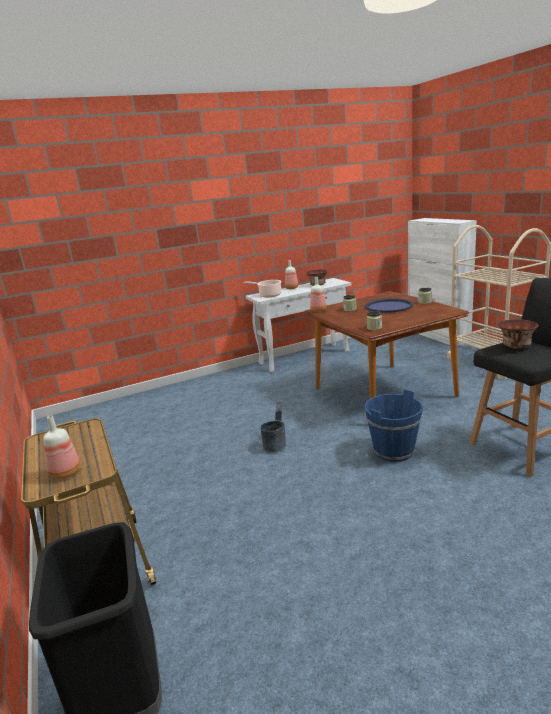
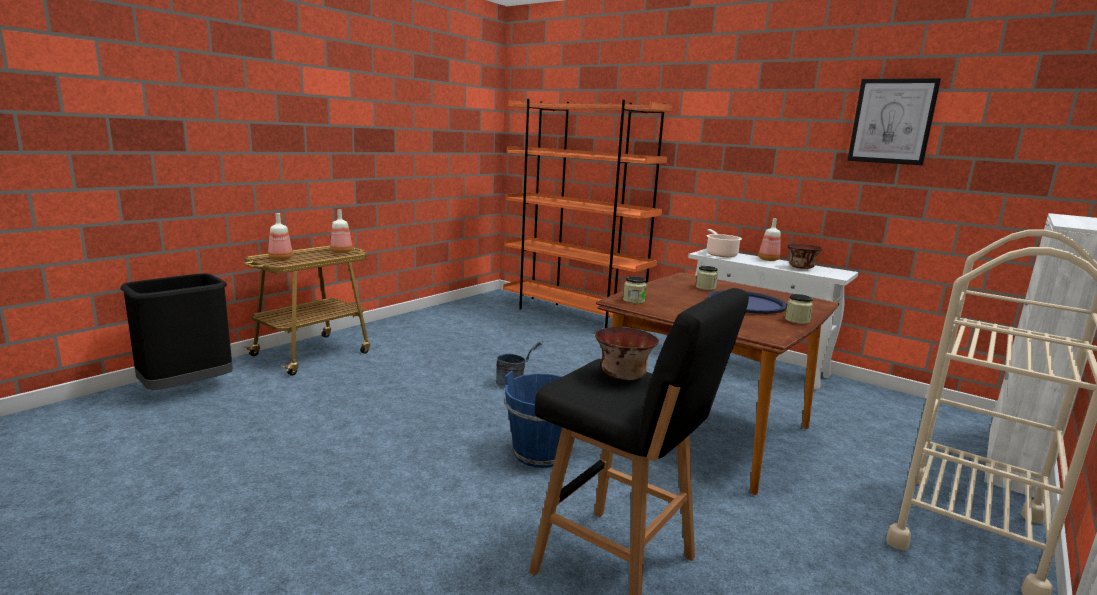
camera: 60 degrees right, 5 degrees down
(155, 396) = (573, 316): none -> orange bookcase
(318, 310) = (686, 276): bottle -> bottle (342, 252)
(327, 185) = (892, 121): none -> picture

